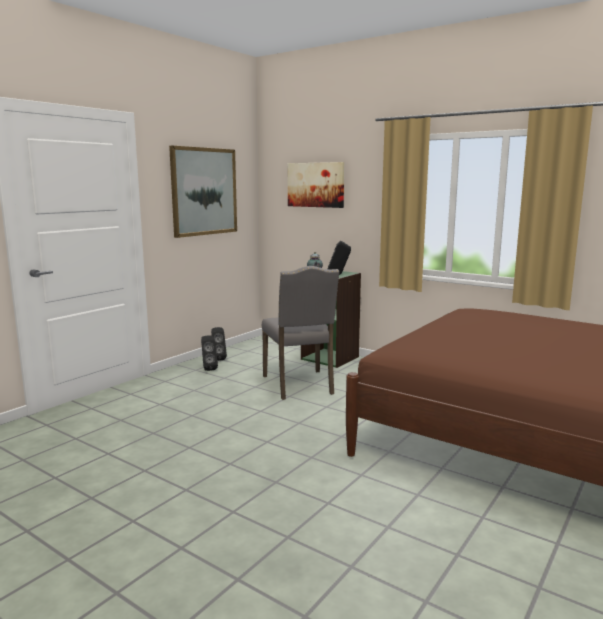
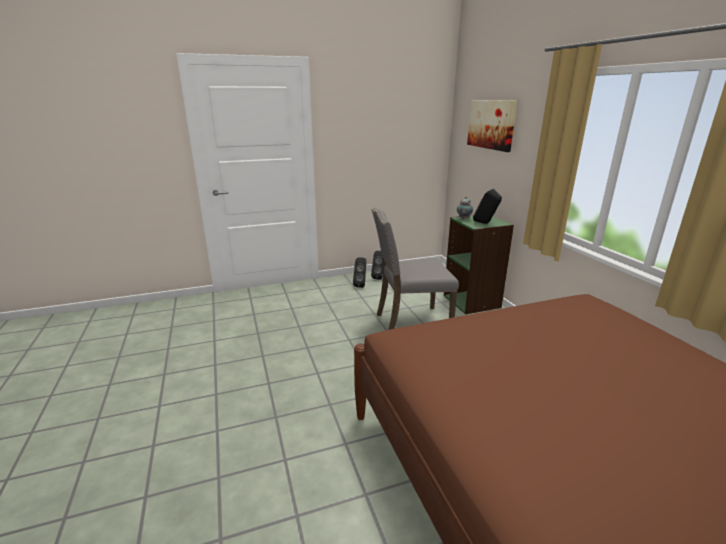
camera: 35 degrees right, 10 degrees up
(204, 191) = (383, 128): picture -> none
(299, 385) = (410, 323): grey chair -> grey chair turned 60 degrees clockwise

